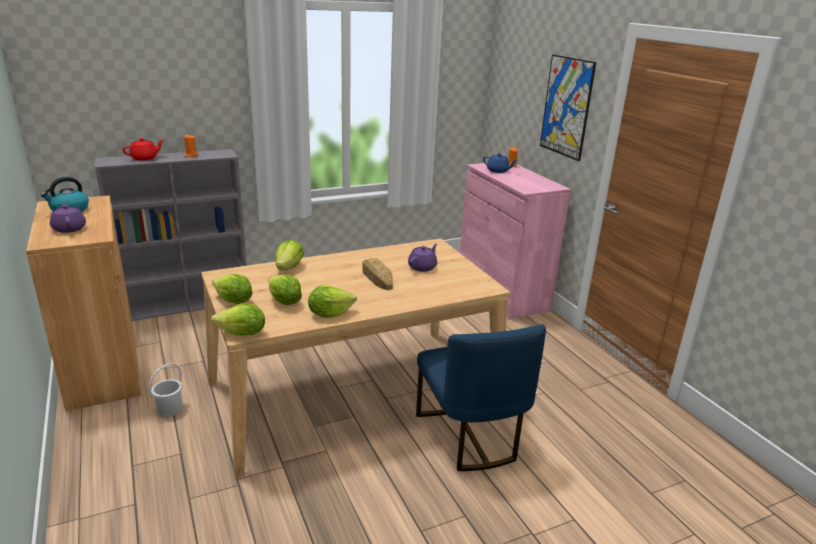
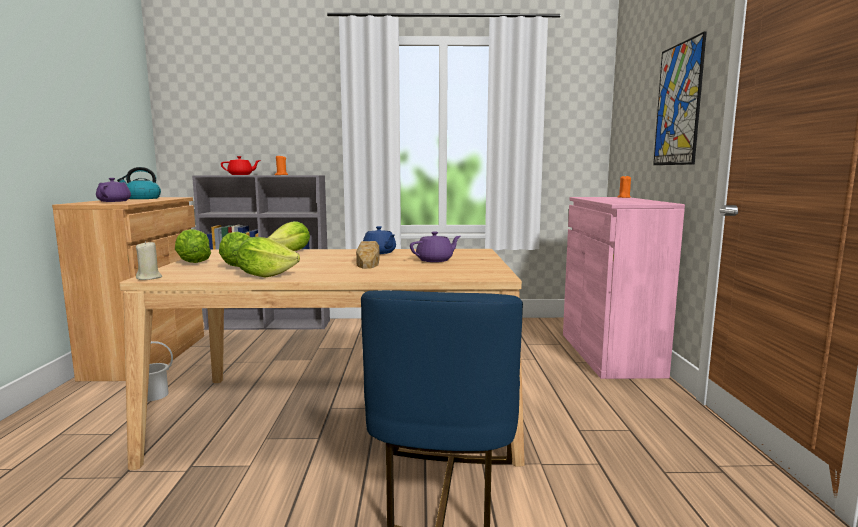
camera: 25 degrees right, 15 degrees down
(242, 334) = (149, 278): lettuce -> beige candle
(498, 171) = (600, 198): blue teapot -> blue teapot (379, 252)

